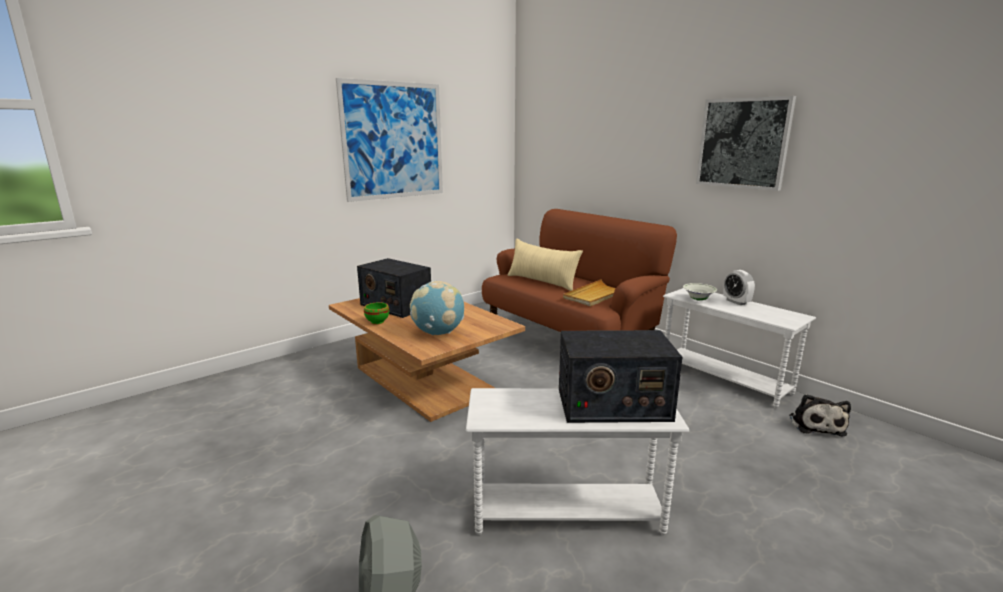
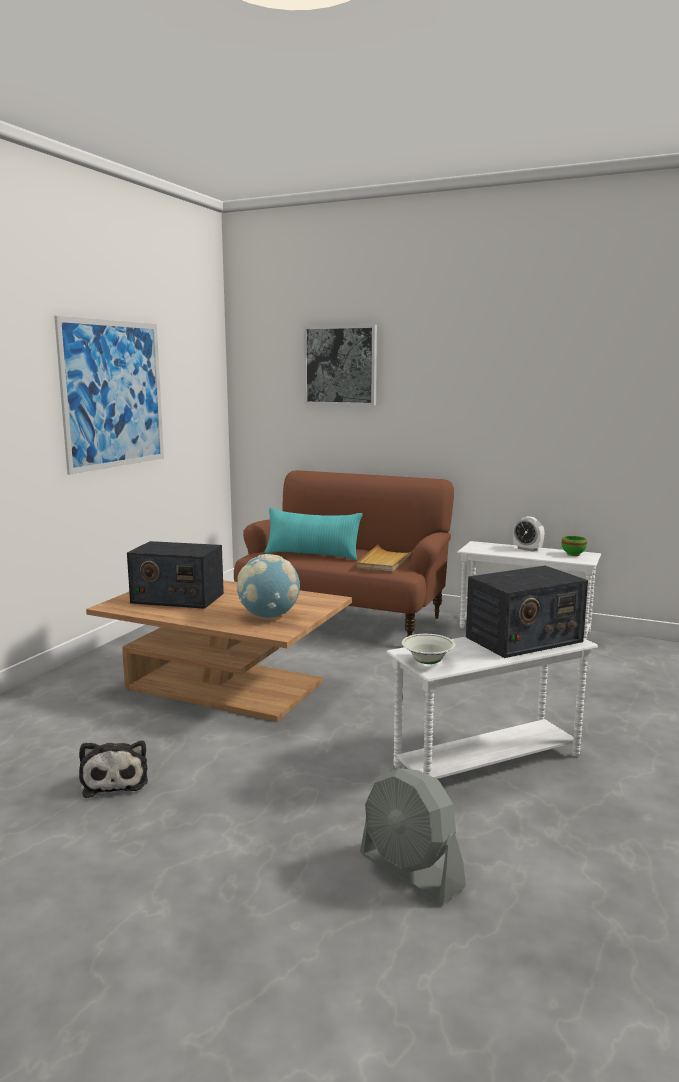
camera: 25 degrees left, 5 degrees down
(376, 322) = (180, 616): green bowl -> green bowl (572, 554)
(542, 282) = (312, 555): beige pillow -> turquoise pillow
(698, 299) = (493, 551): white bowl -> white bowl (427, 662)
(743, 143) = (514, 392): picture -> picture (340, 365)
(815, 424) = (622, 652): plush toy -> plush toy (115, 780)

